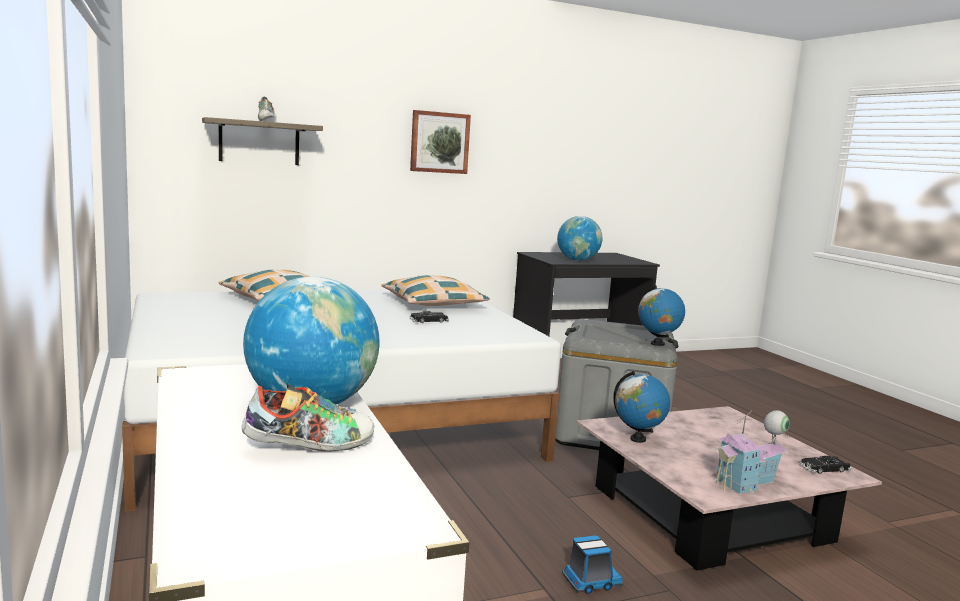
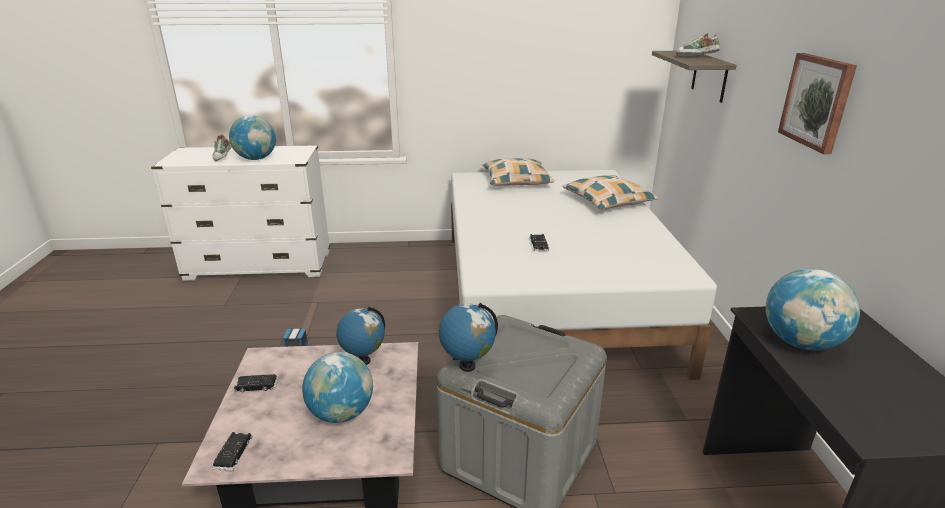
camera: 110 degrees right, 15 degrees up
(433, 303) = (614, 255): pillow -> pillow (516, 181)
(716, 436) = (341, 413): none -> globe
(747, 483) = (256, 386): toy house -> black toy car

